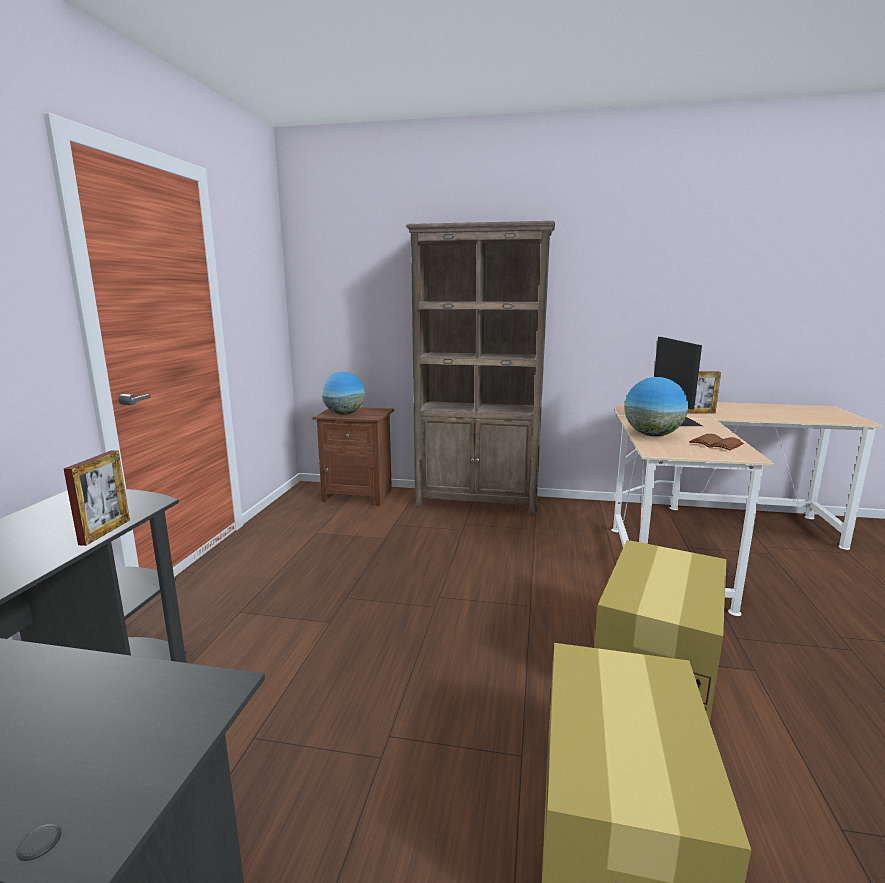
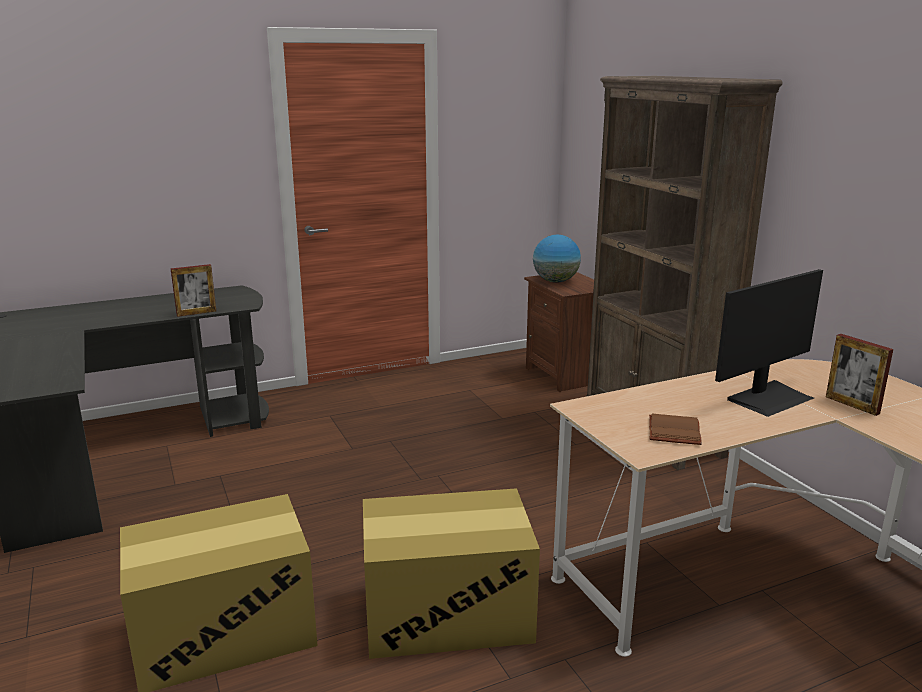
camera: 55 degrees right, 5 degrees up
(652, 435) = (653, 396): globe -> none

